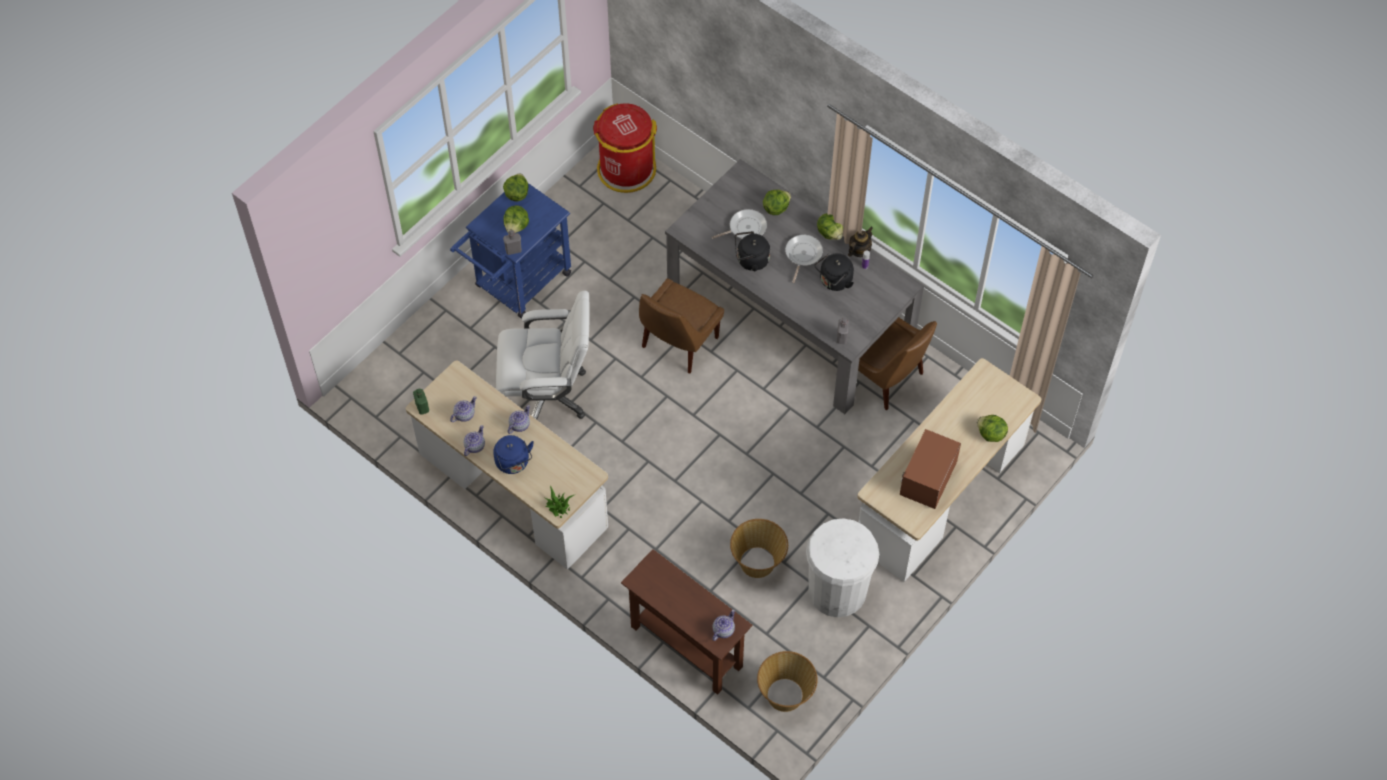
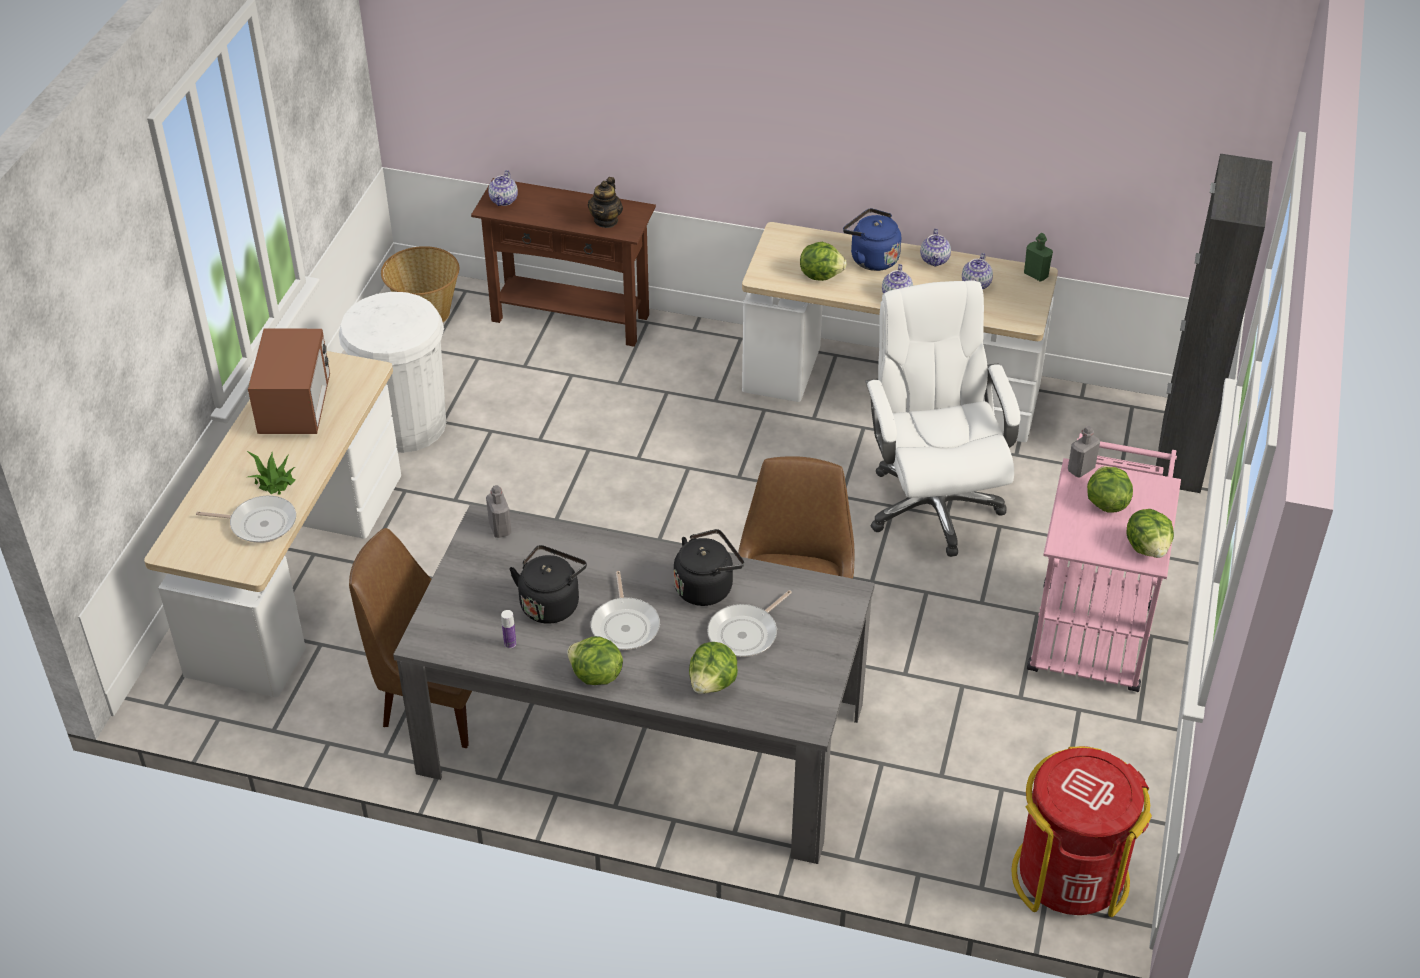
camera: 155 degrees right, 15 degrees down
(377, 370) = (1181, 454): none -> black cabinet
(518, 285) = (1091, 626): blue cart -> pink cart
(547, 394) = (932, 505): white office chair -> white office chair turned 105 degrees clockwise
(558, 507) = (781, 237): potted plant -> potted plant (274, 481)
(758, 562) = (525, 419): basket -> none
(859, 251) = (531, 665): teapot -> teapot (606, 220)
(971, 399) = (259, 523): none -> frying pan
(990, 434) = (215, 488): lettuce -> lettuce (821, 275)

